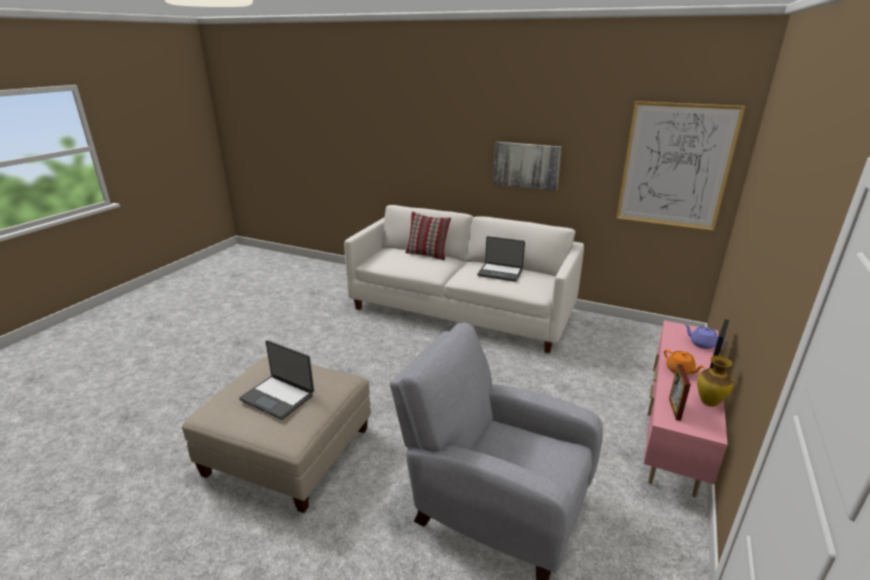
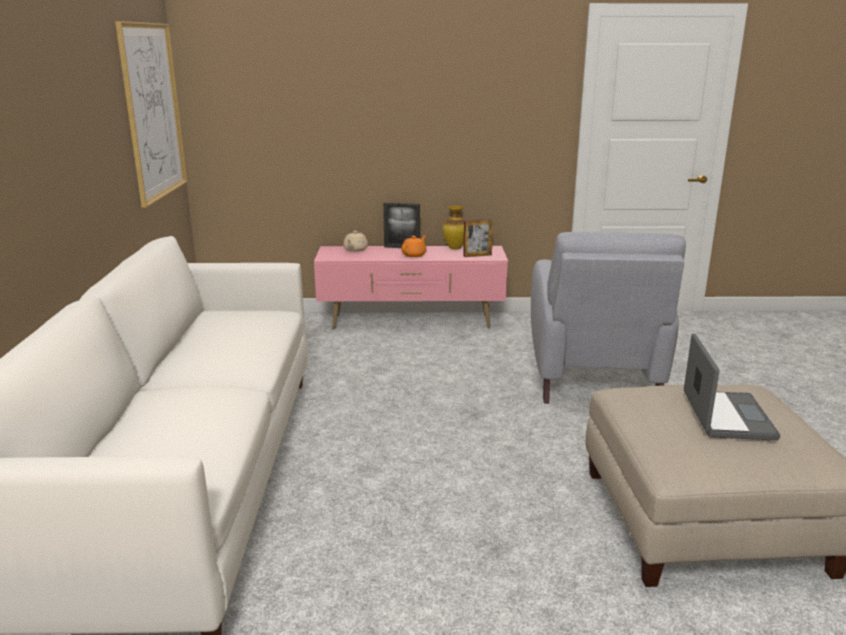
camera: 115 degrees left, 5 degrees down
(427, 254) = (133, 419): pillow -> none
(500, 272) = (220, 337): laptop -> none
(526, 165) = (60, 163): picture -> none
(702, 344) = (355, 250): purple teapot -> beige teapot

